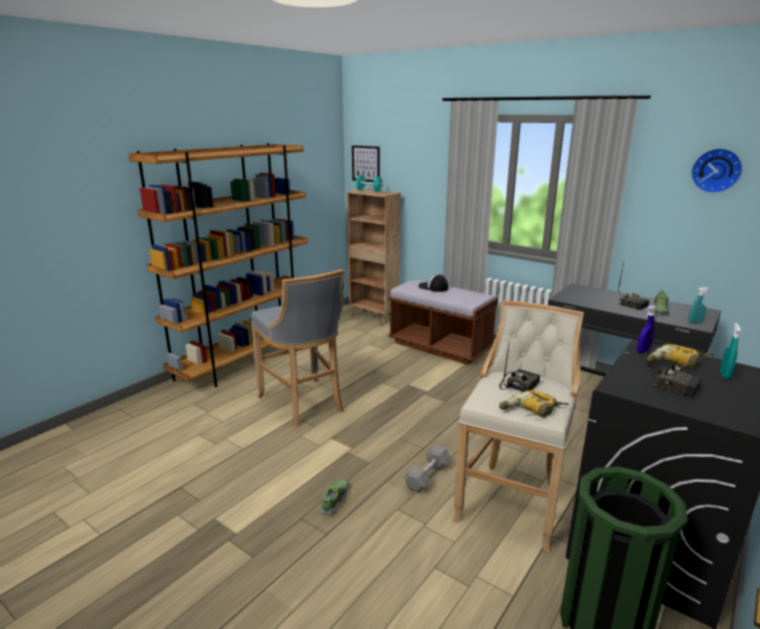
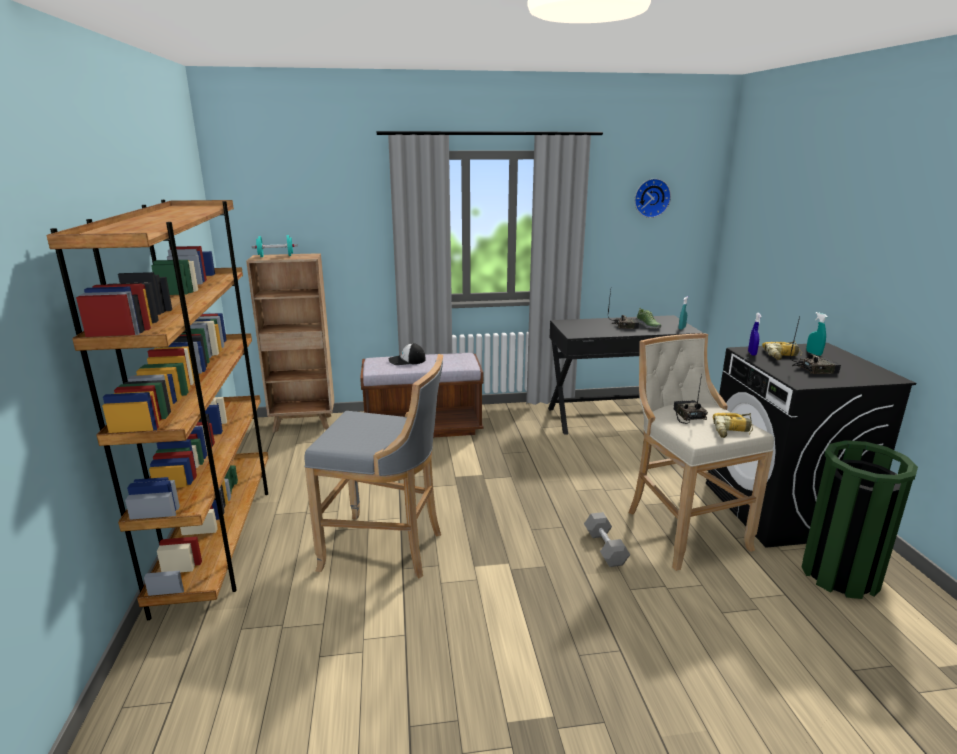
camera: 45 degrees left, 0 degrees up
(335, 500) = (576, 618): shoe -> none
(366, 163) = (252, 220): picture -> none

